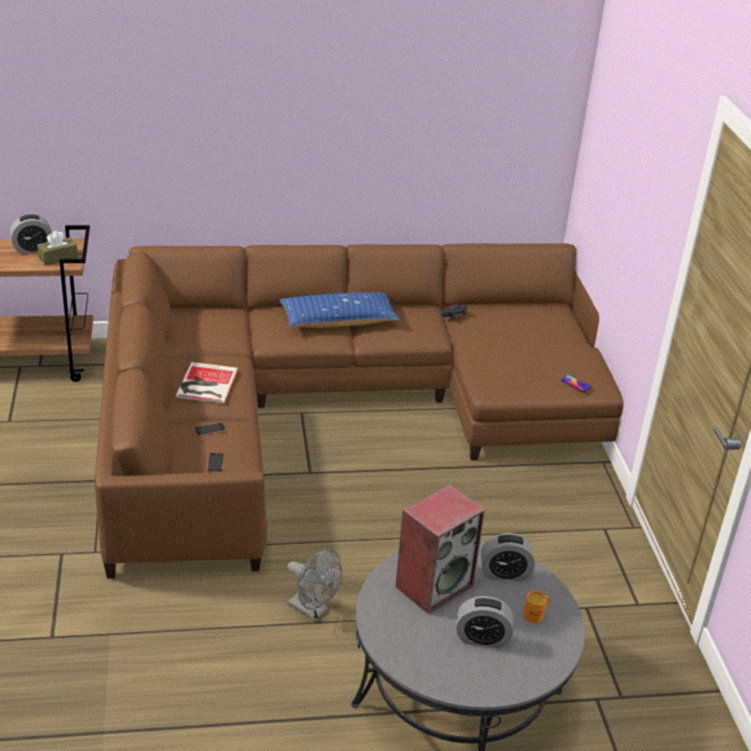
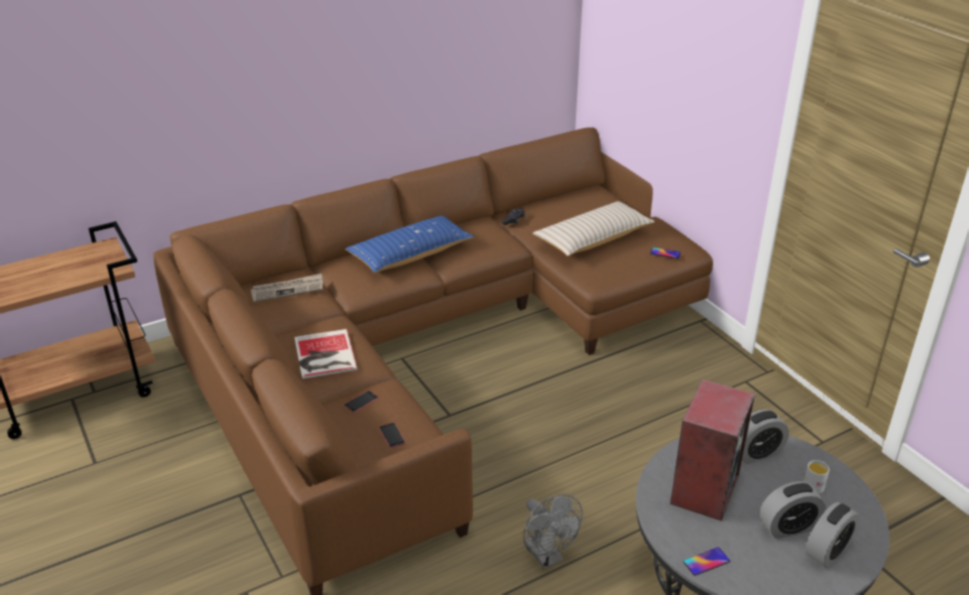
camera: 20 degrees left, 0 degrees up
(32, 249) = (61, 263): alarm clock -> alarm clock (828, 551)
(58, 257) = (97, 265): brown tissue box -> none
(213, 322) = (288, 290): none -> newspaper
(313, 610) = (547, 556): grey fan -> grey fan turned 45 degrees clockwise
(389, 638) = (706, 561): none -> phone
(515, 352) = (593, 239): none -> beige pillow
(536, 615) = (814, 484): orange mug -> white mug

